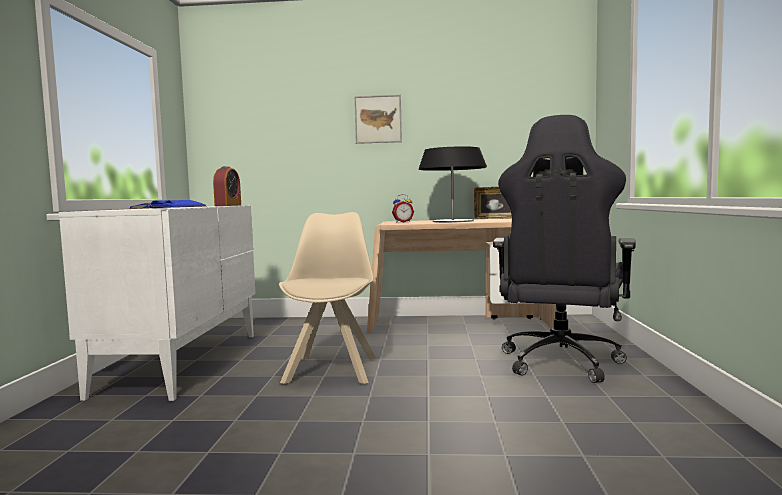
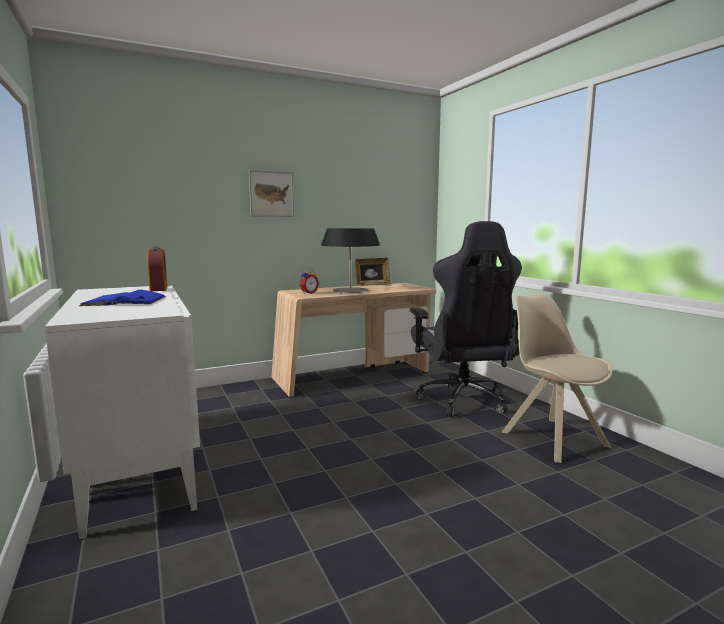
camera: 30 degrees left, 5 degrees up
(332, 369) = (306, 440): beige chair -> beige chair (552, 438)

